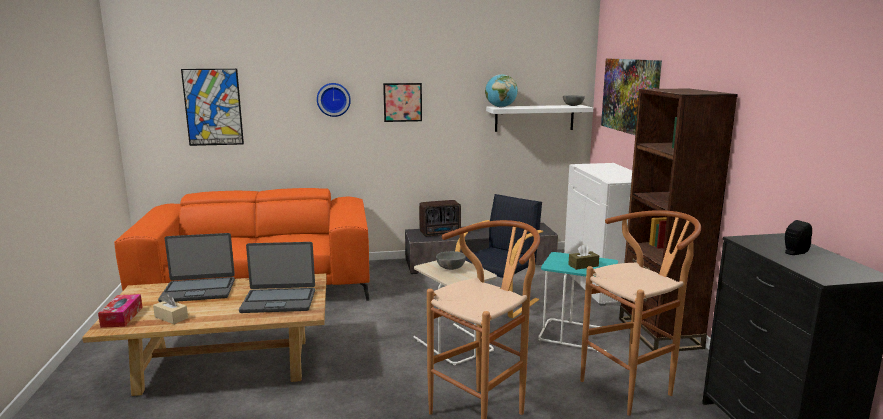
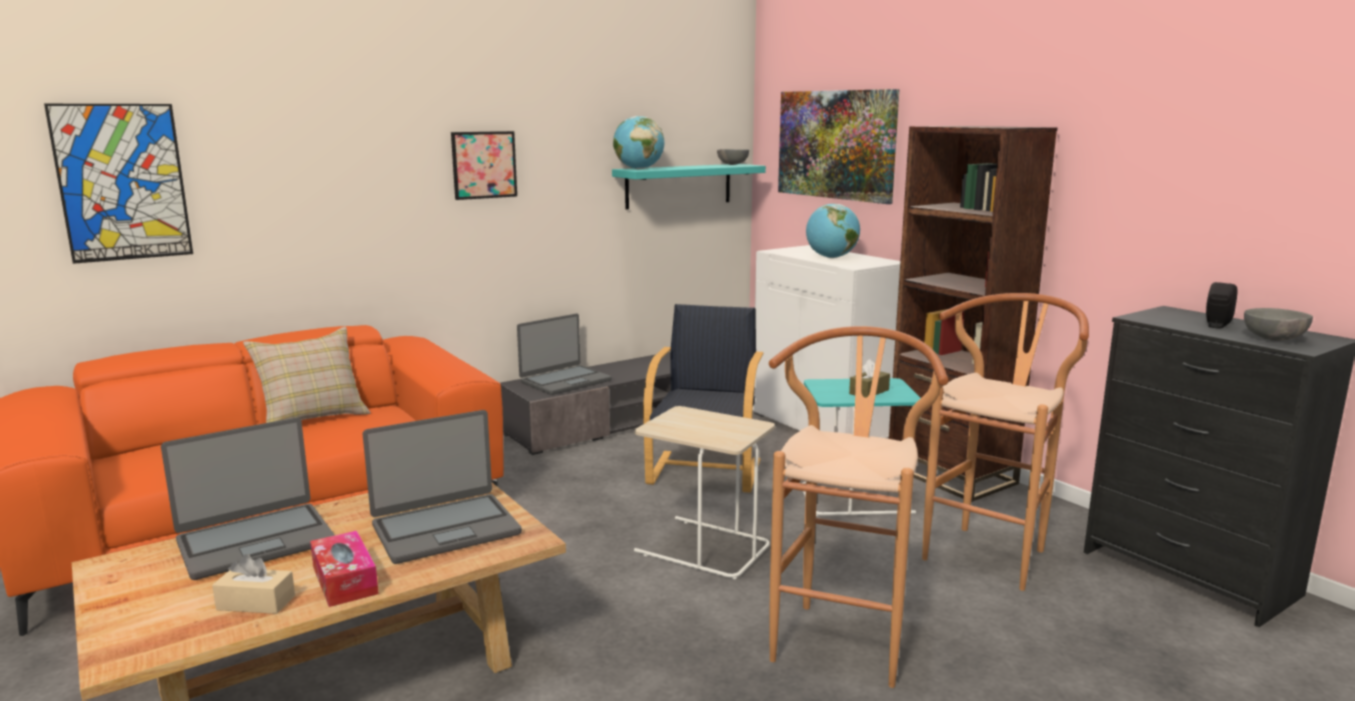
camera: 25 degrees left, 0 degrees up
(122, 317) = (135, 626): tissue box -> tissue box (345, 580)
(284, 234) = (313, 416): none -> beige pillow
(333, 99) = (365, 162): wall clock -> none
(441, 233) = (565, 381): radio -> laptop
(450, 268) = (695, 425): grey bowl -> grey bowl (1274, 339)
(534, 118) = (679, 186): white shelf -> turquoise shelf
(609, 173) = (831, 258): none -> globe

